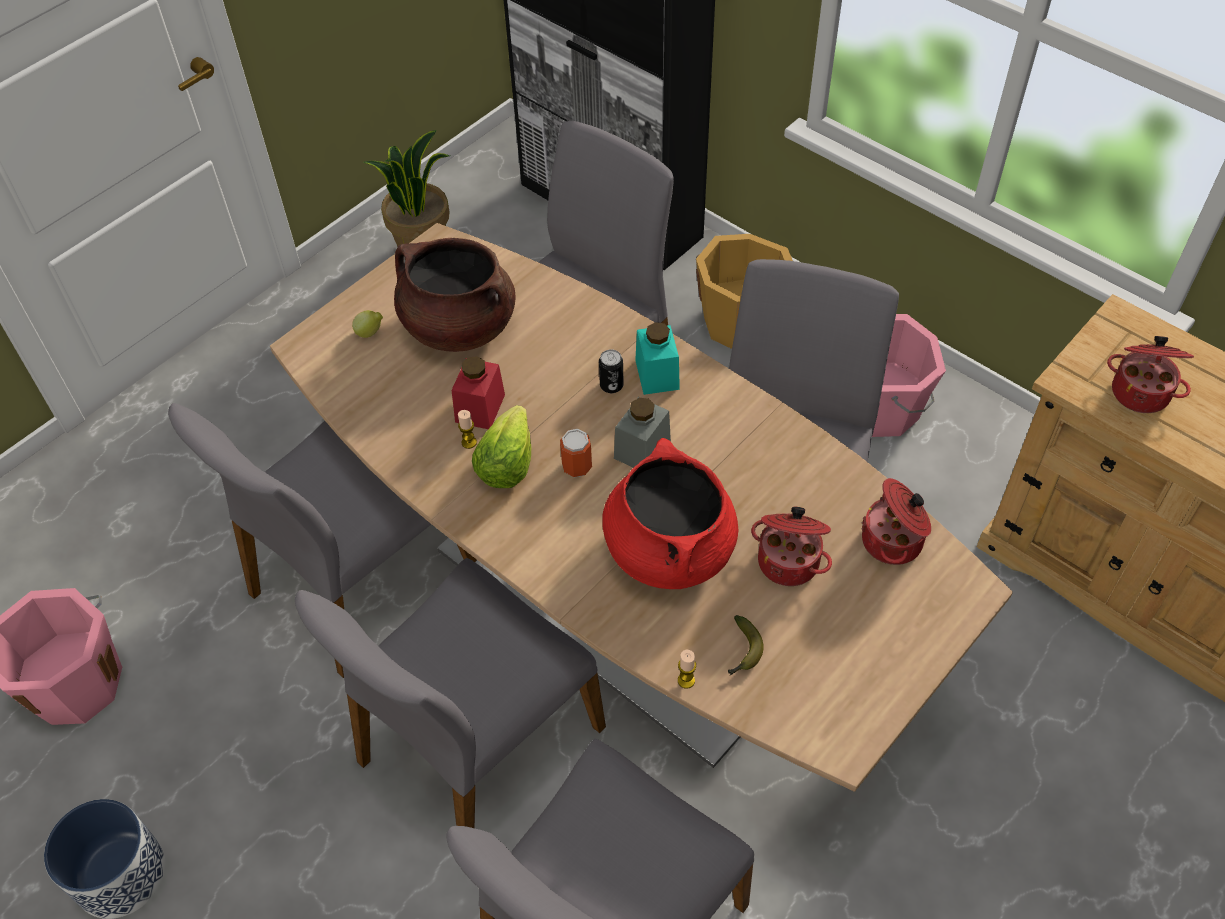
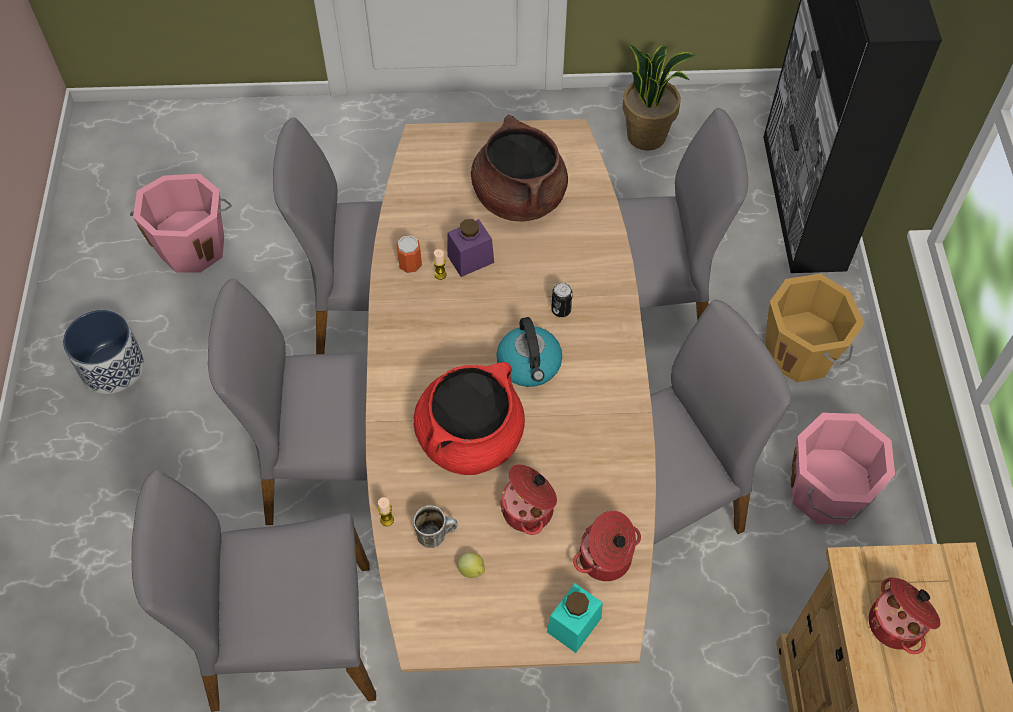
camera: 45 degrees right, 5 degrees up
(370, 333) = (466, 160): lemon -> lemon (472, 571)
(480, 408) = (470, 259): red jar -> purple jar
(506, 465) = (444, 306): lettuce -> none
(577, 466) = (480, 342): can -> can (410, 264)
(642, 449) = (529, 365): grey jar -> kettle
(657, 374) = (596, 327): turquoise jar -> turquoise jar (574, 625)
(742, 651) = (436, 534): banana -> mug

